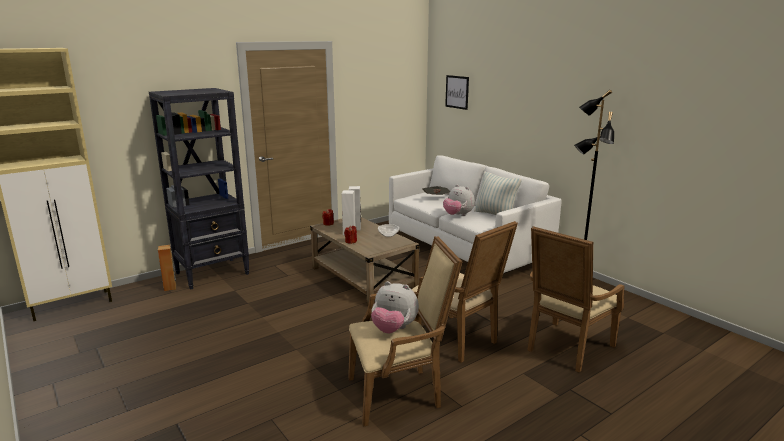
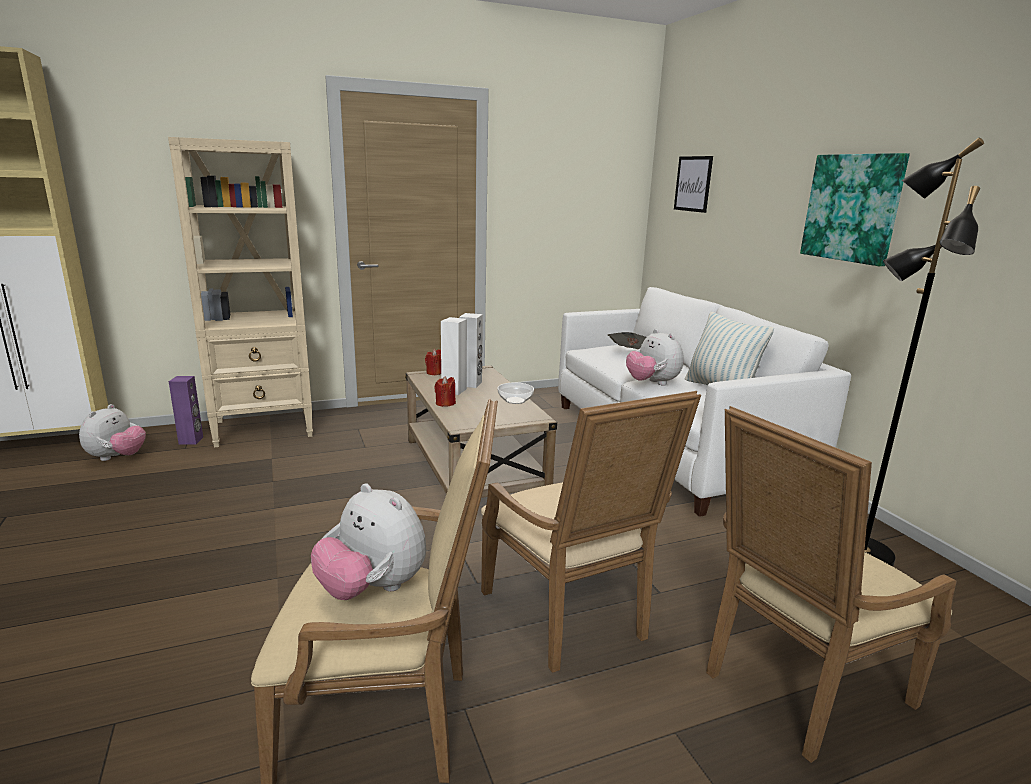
camera: 15 degrees right, 0 degrees up
(130, 305) = (117, 457): none -> plush toy
(170, 287) = (191, 440): brown speaker -> purple speaker
(213, 273) = (265, 428): black bookcase -> beige bookcase
(553, 112) = (852, 208): none -> picture

